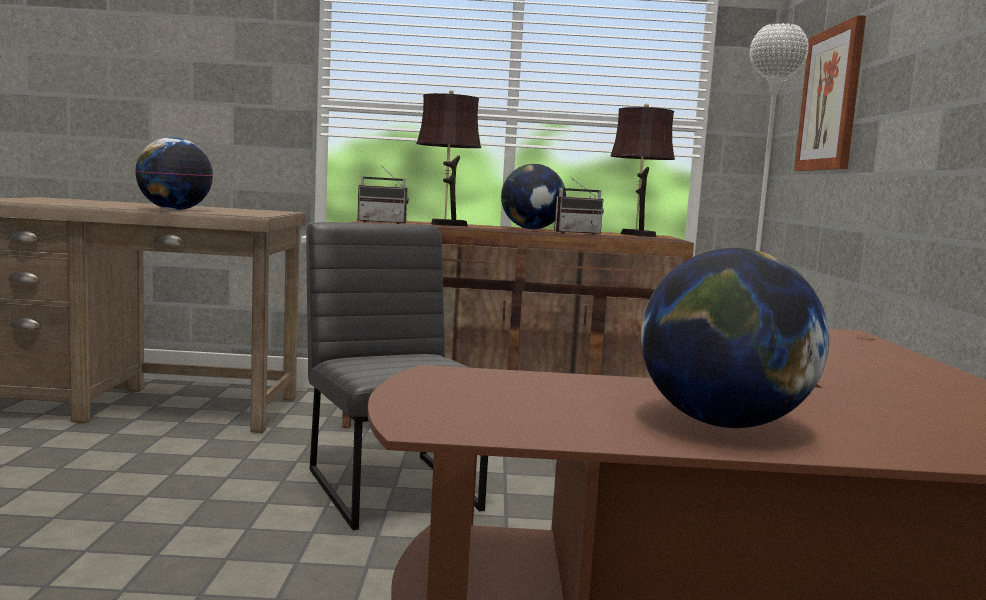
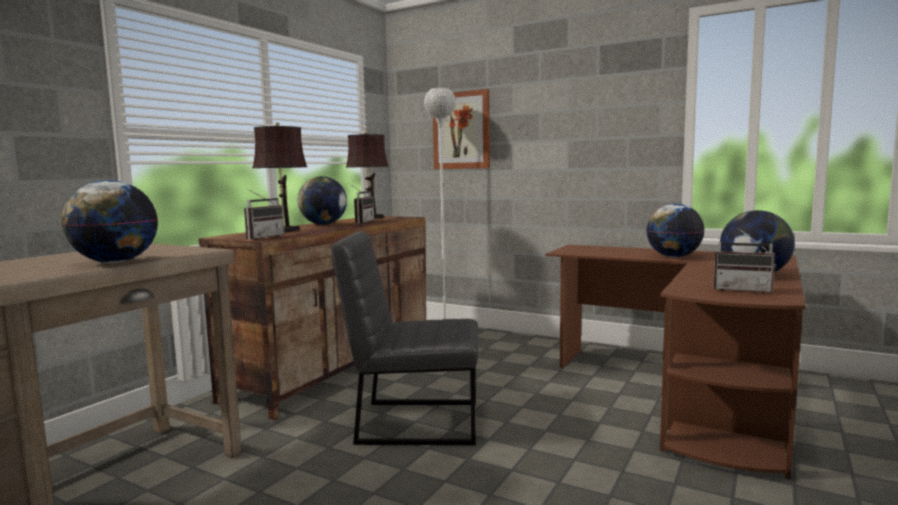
camera: 60 degrees left, 0 degrees up
(508, 406) = (742, 290): none -> radio
(865, 379) = (673, 257): none -> globe

